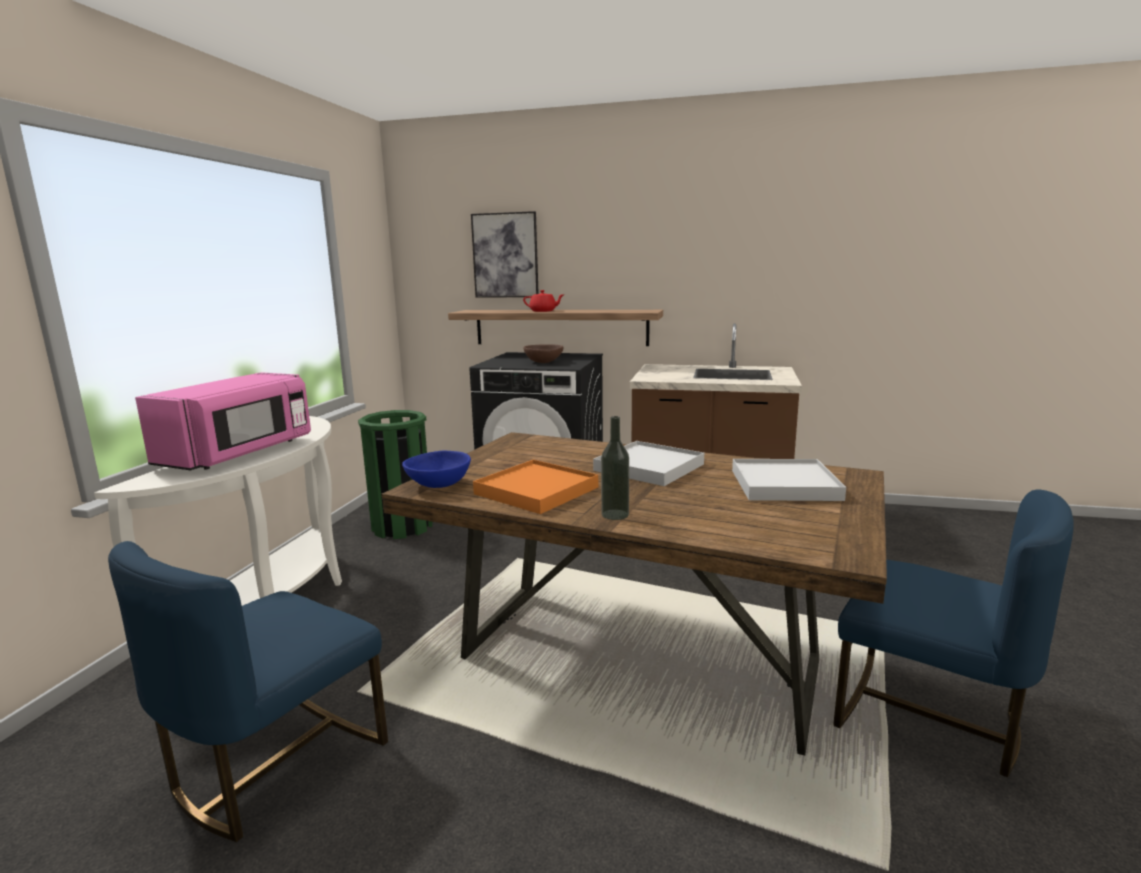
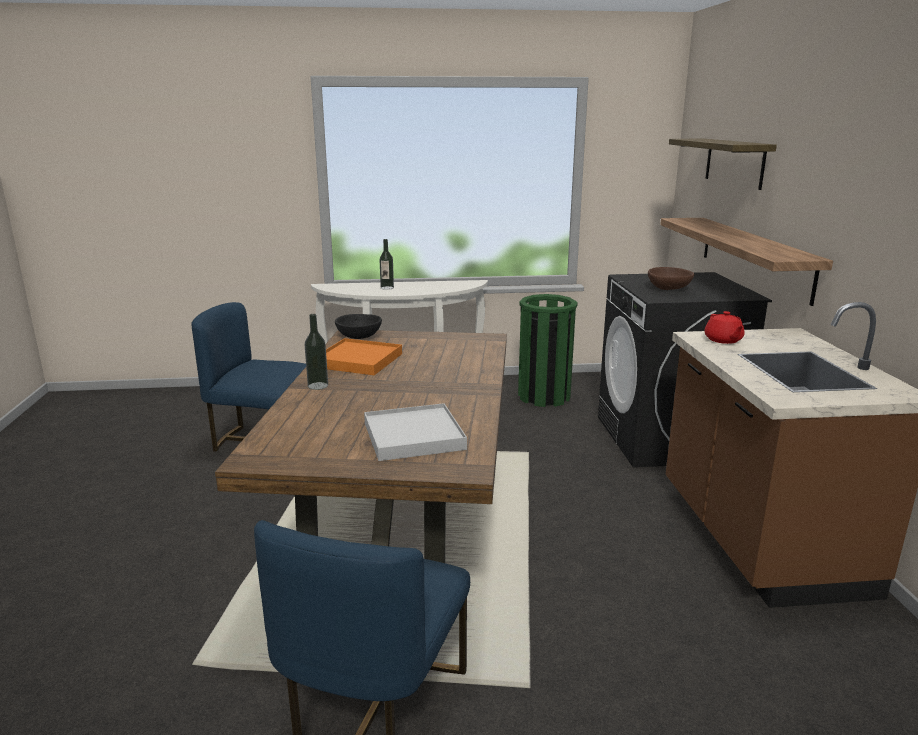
camera: 70 degrees right, 5 degrees up
(240, 453) = (387, 288): pink microwave -> bottle
(438, 484) = (359, 337): blue bowl -> black bowl
(505, 255) = (734, 162): picture -> shelf
(543, 311) = (721, 233): red teapot -> red teapot (723, 340)
(649, 467) = (435, 385): white tray -> none

